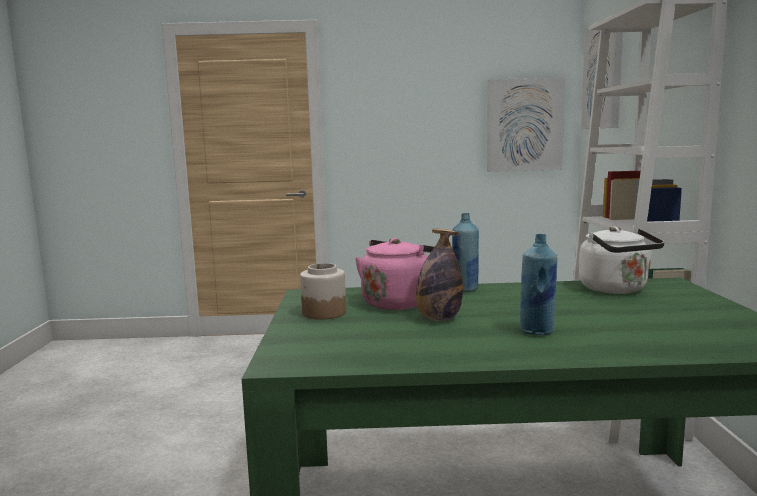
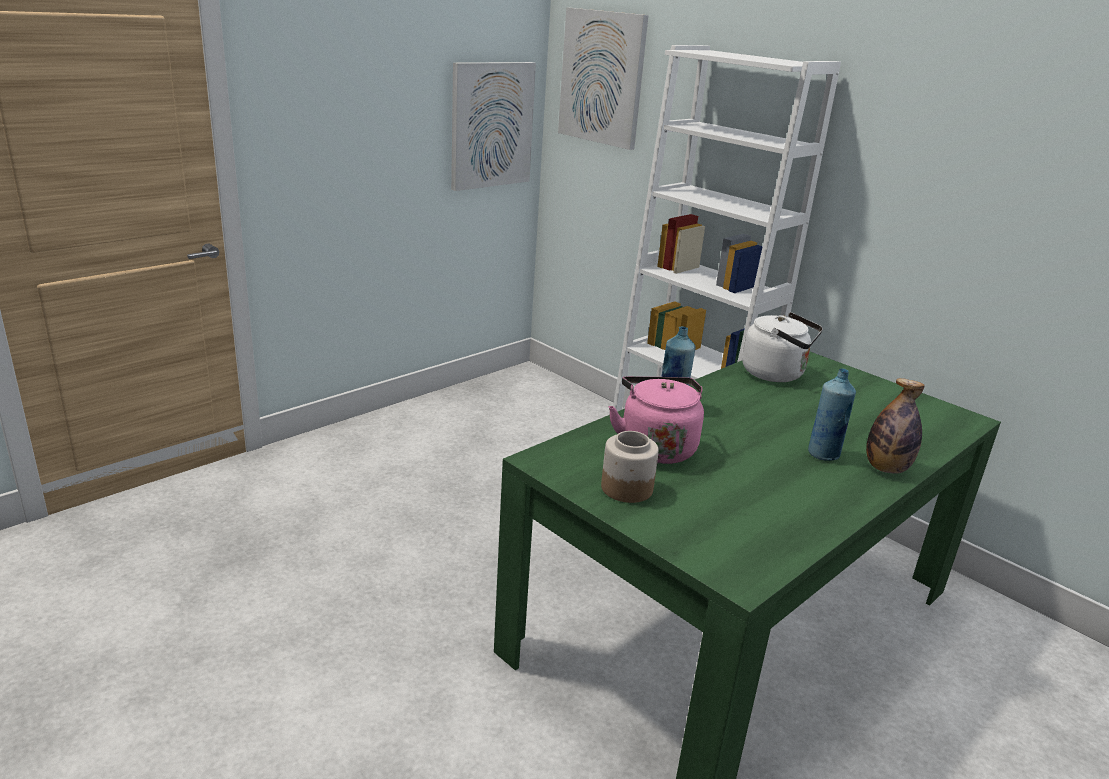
camera: 45 degrees left, 15 degrees up
(439, 319) = (733, 462): bottle -> bottle (886, 468)

